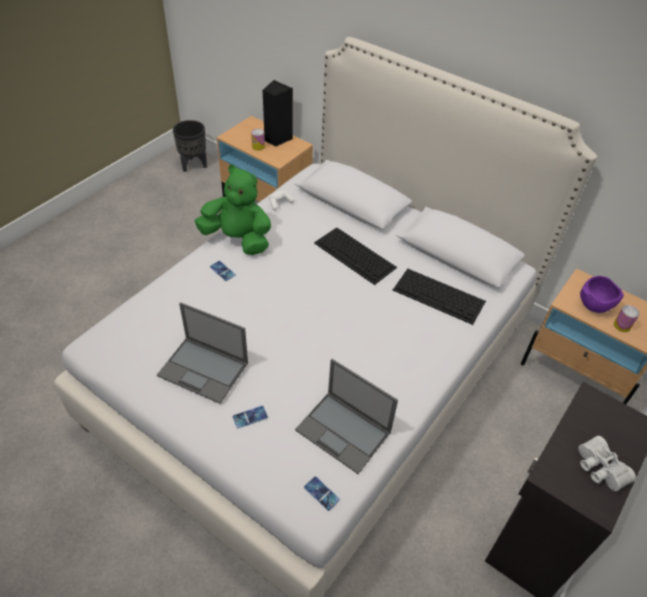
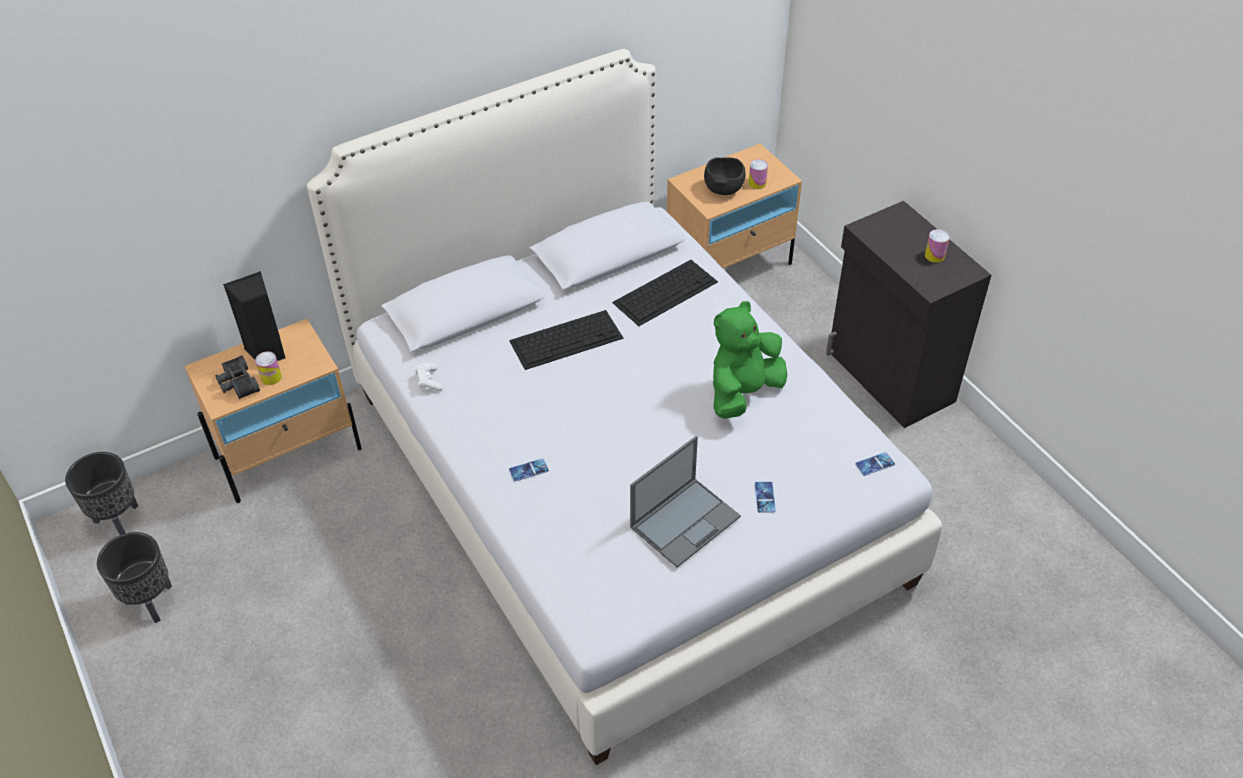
camera: 65 degrees left, 0 degrees up
(147, 195) = (151, 602): none -> black planter
(238, 239) = (476, 441): green plush toy -> green plush toy (743, 392)
(247, 137) = (237, 384): none -> black binoculars
(344, 432) = (811, 426): laptop -> none
(595, 305) = (723, 189): purple bowl -> black bowl
(599, 469) = (934, 256): white binoculars -> can

